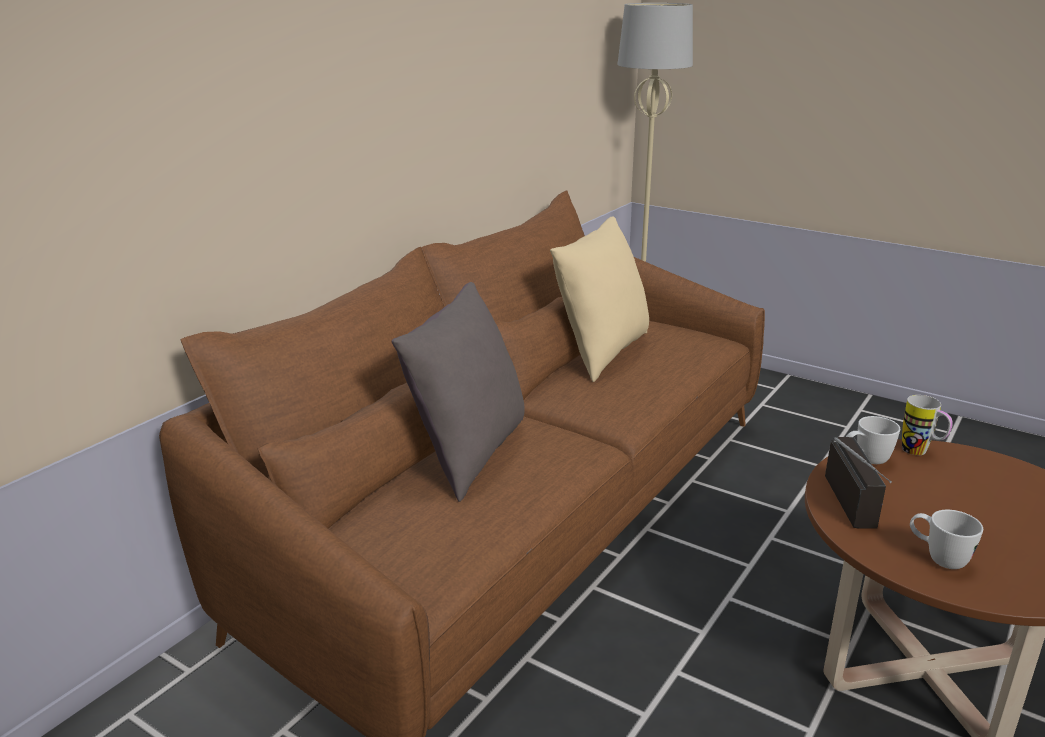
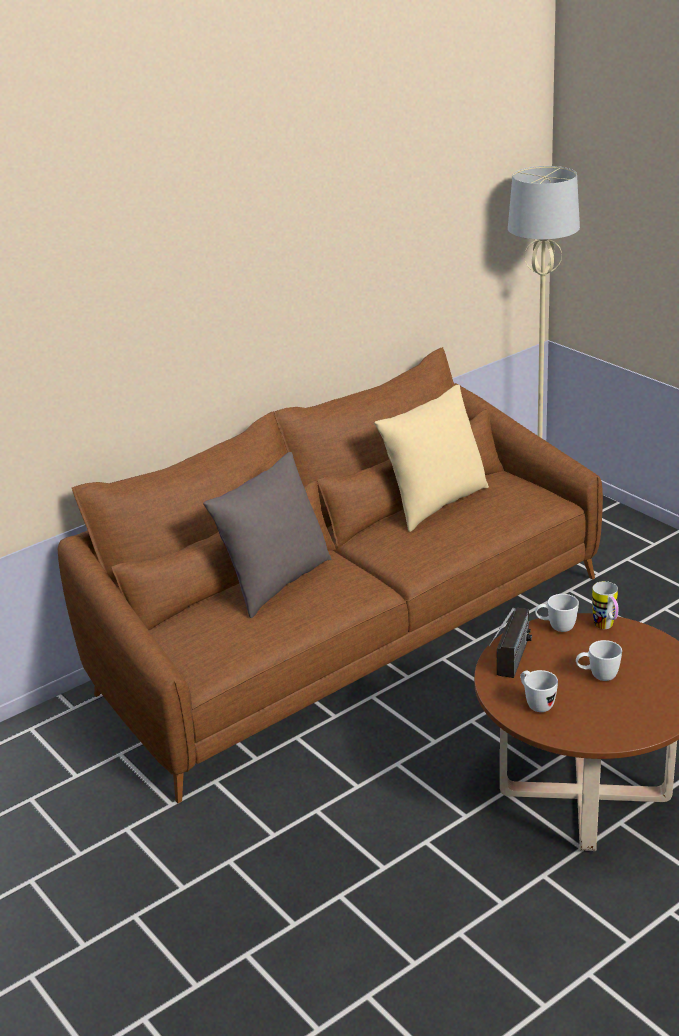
camera: 20 degrees right, 5 degrees up
(973, 511) = (597, 676): none -> white mug

